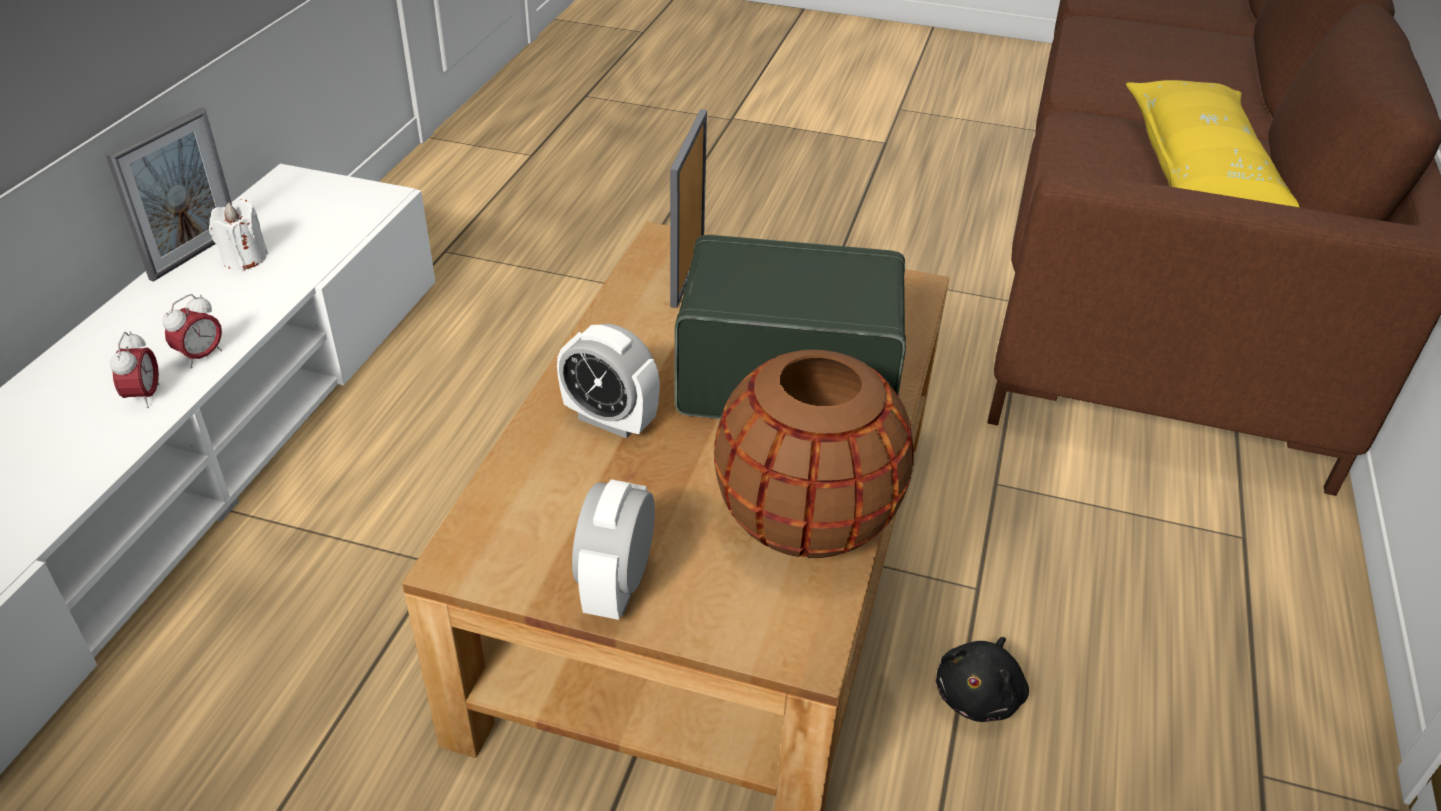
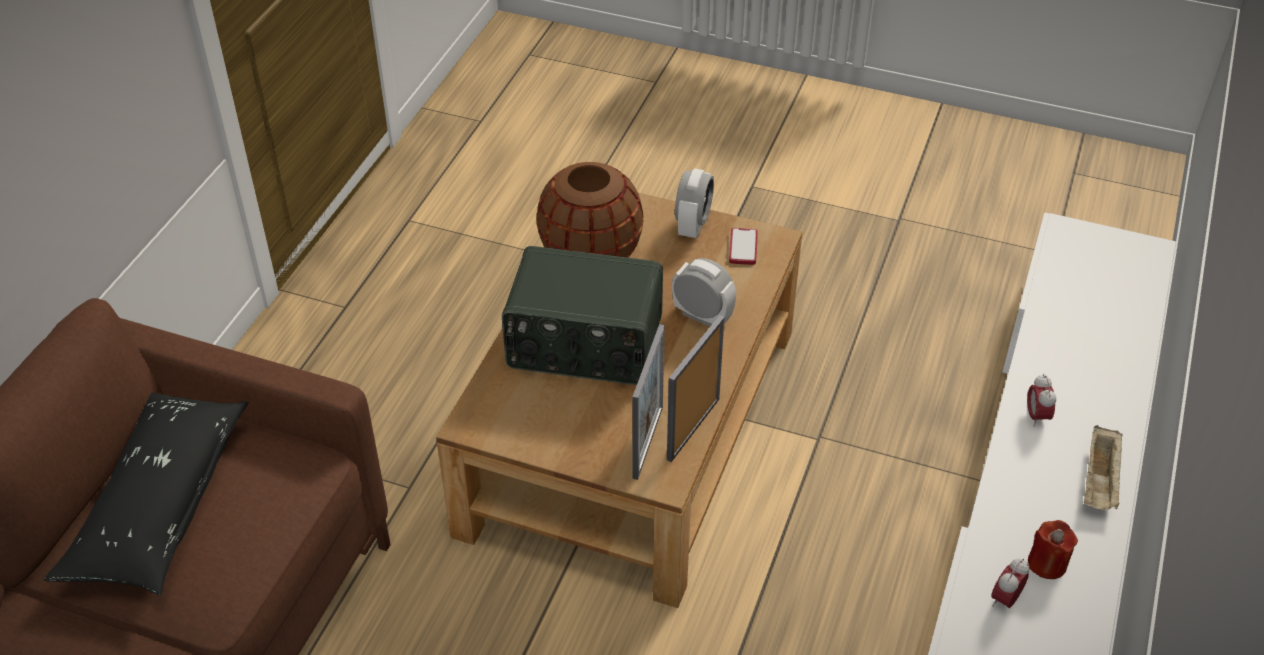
camera: 175 degrees left, 5 degrees up
(119, 328) = (1100, 481): none -> beige tray
(195, 254) = (1095, 571): picture frame -> picture frame (693, 429)
(201, 356) = (1018, 452): alarm clock -> alarm clock (1005, 600)
(244, 258) = (1047, 563): white candle -> red candle
(525, 541) = (743, 247): none -> phone
(979, 695) = (482, 348): black plush toy -> none
(1200, 172) = (159, 504): yellow pillow -> black pillow

